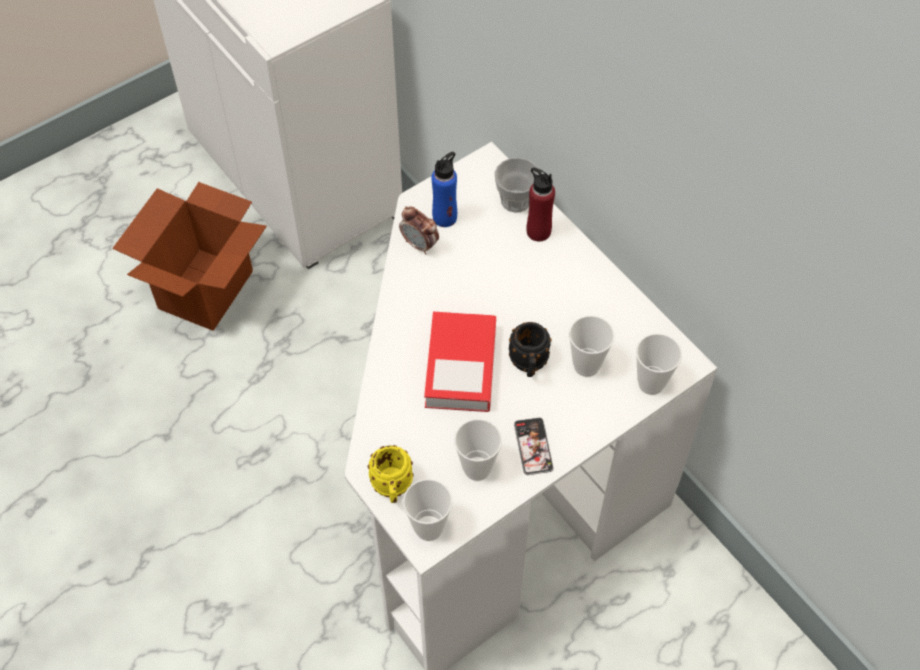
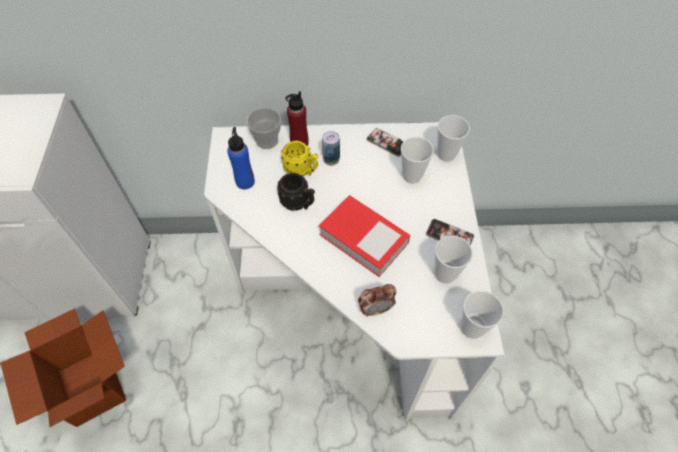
camera: 55 degrees left, 0 degrees up
(392, 489) = (428, 333): yellow mug -> yellow mug (302, 171)
(420, 245) = (253, 206): alarm clock -> alarm clock (375, 309)
(529, 365) = (390, 203): black mug -> black mug (298, 204)
(542, 274) = (331, 159): none -> can
(615, 314) = (387, 142): none -> phone

